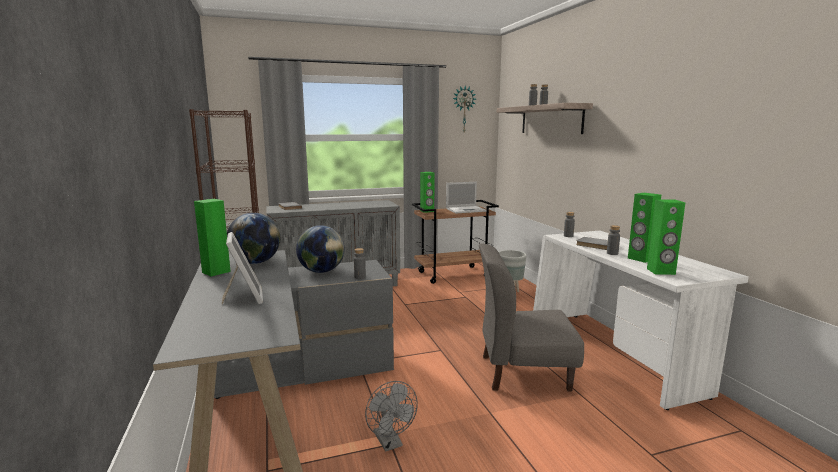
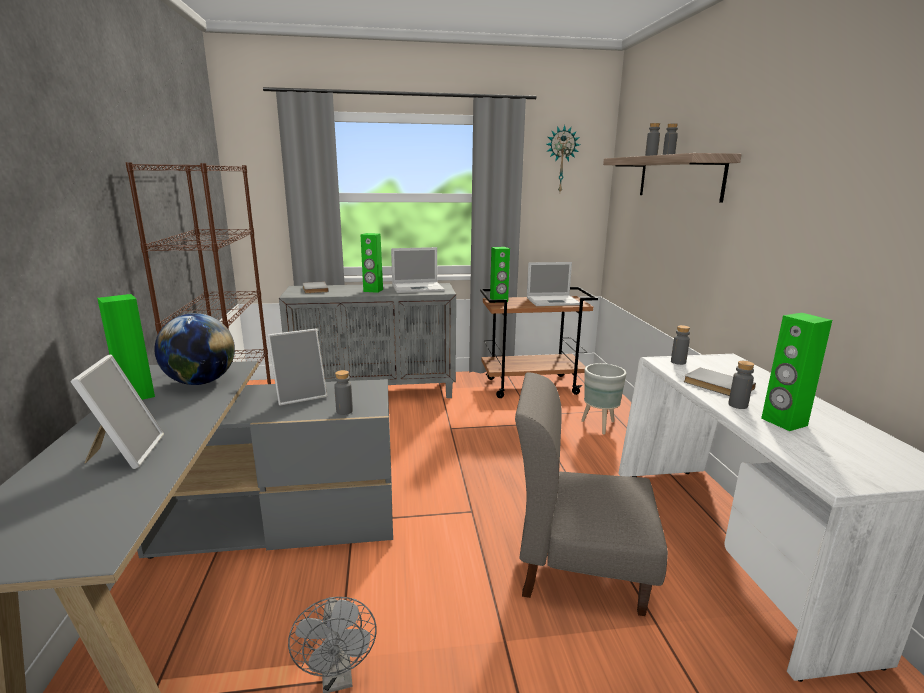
camera: 10 degrees right, 5 degrees up
(321, 271) = (300, 395): globe -> picture frame
(369, 203) = (418, 288): none -> laptop
(661, 271) = (813, 456): green speaker -> green speaker (373, 290)

